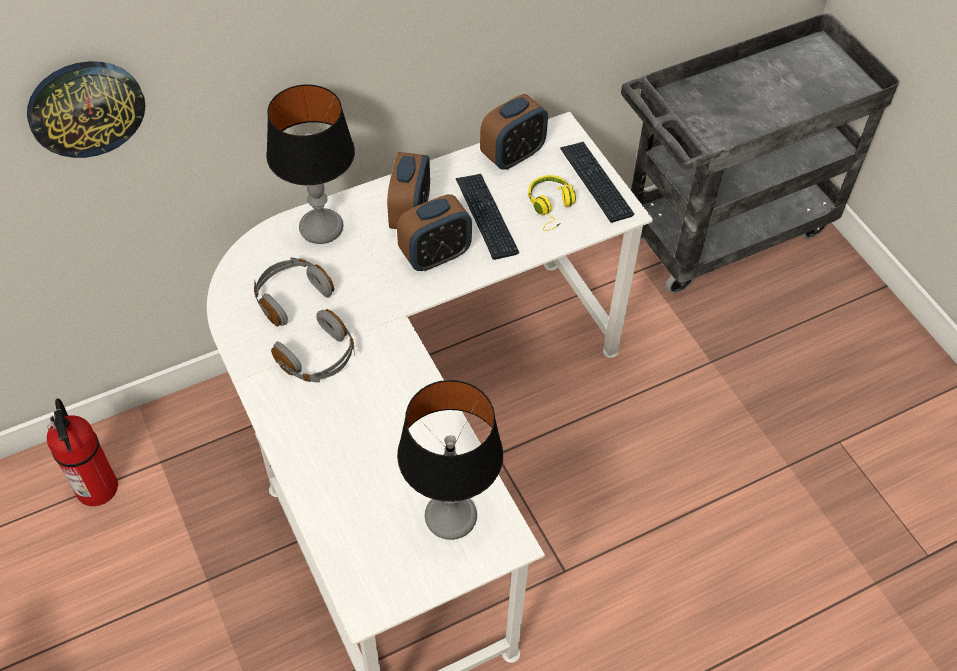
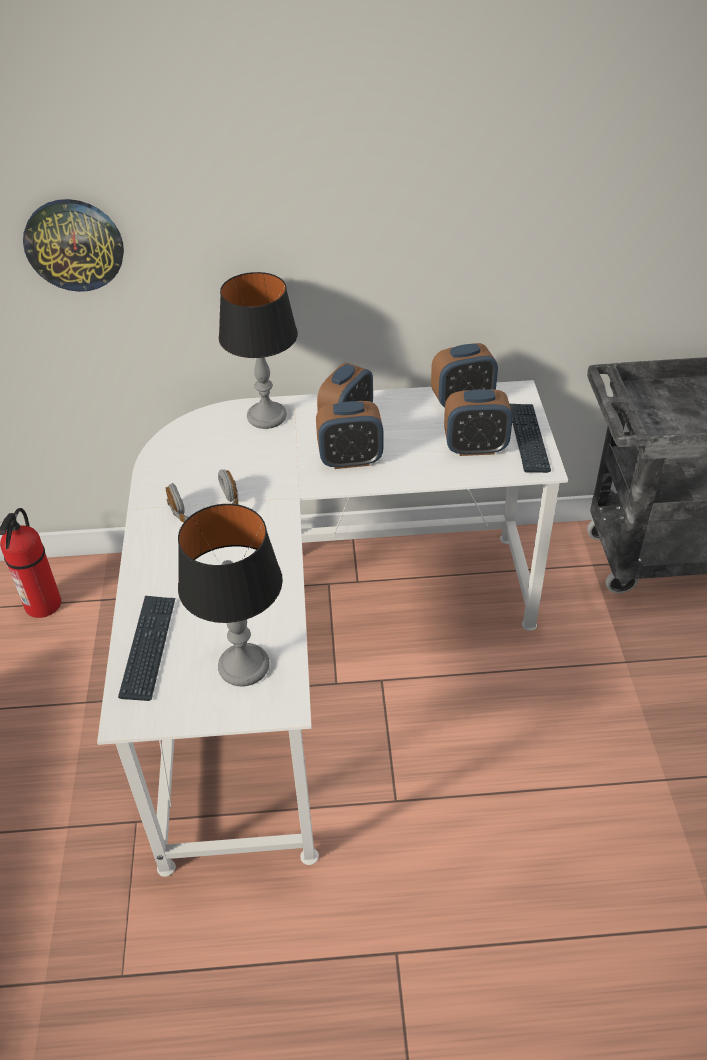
camera: 25 degrees right, 10 degrees down
(291, 296) = (212, 460): grey headphones -> none
(486, 217) = (412, 441): keyboard -> keyboard (148, 647)
(551, 207) = (475, 447): yellow headphones -> alarm clock

